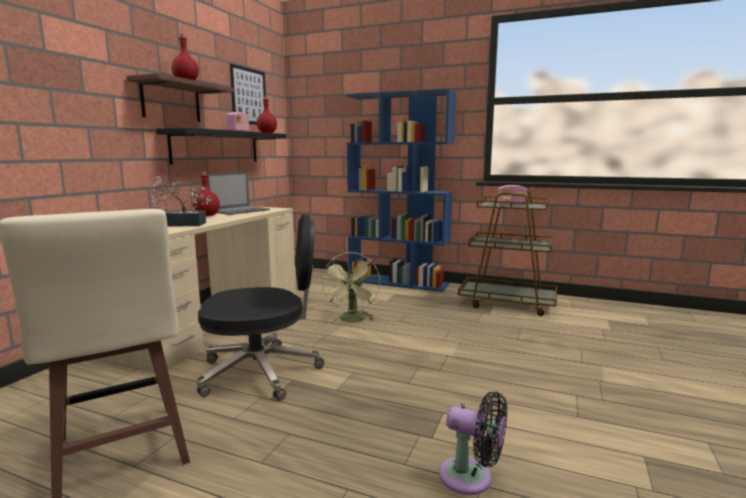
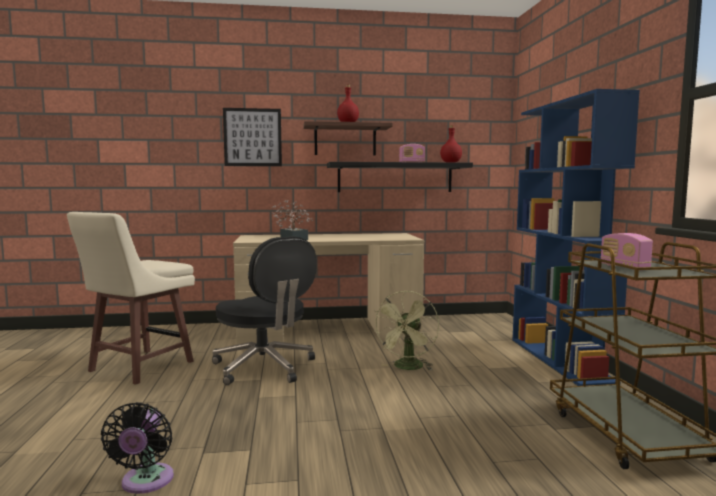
camera: 60 degrees right, 5 degrees down
(207, 215) = (339, 236): red bottle -> none
(240, 210) = (378, 236): laptop -> none
(249, 96) = (447, 126): picture -> picture (252, 137)
(352, 320) = (407, 368): green fan -> green fan turned 45 degrees counterclockwise

